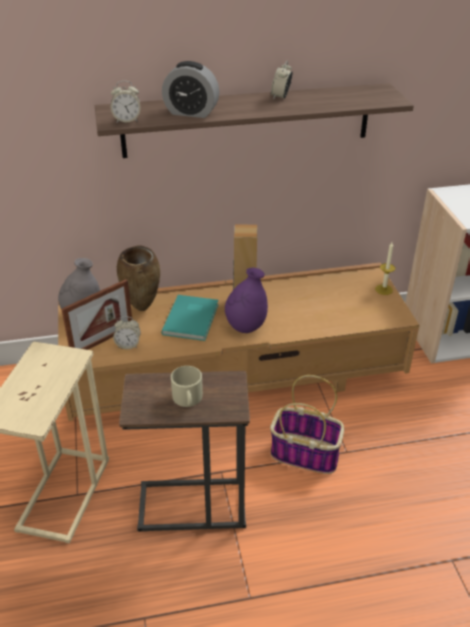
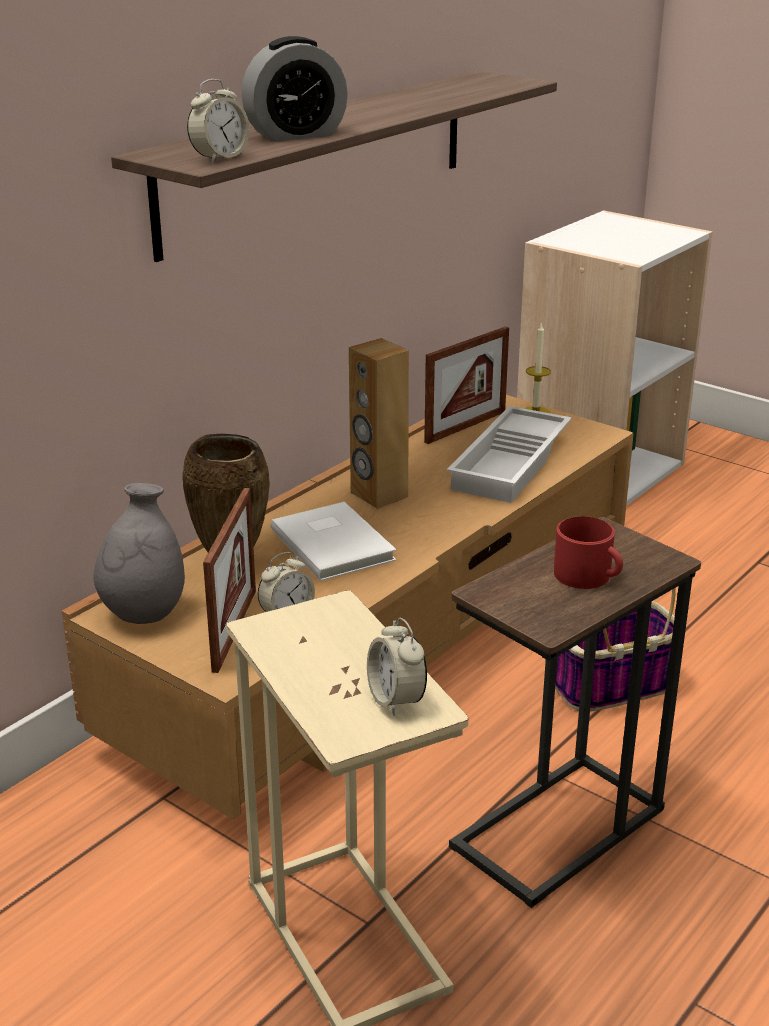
camera: 40 degrees left, 10 degrees down
(188, 399) = (588, 576): beige mug -> red mug
(192, 319) = (334, 543): turquoise book -> white book
(246, 326) = (427, 520): purple vase -> none
(281, 97) = (377, 102): alarm clock -> alarm clock (396, 699)
(328, 315) = (512, 464): none -> white tray
(336, 282) = (465, 427): none -> picture frame

